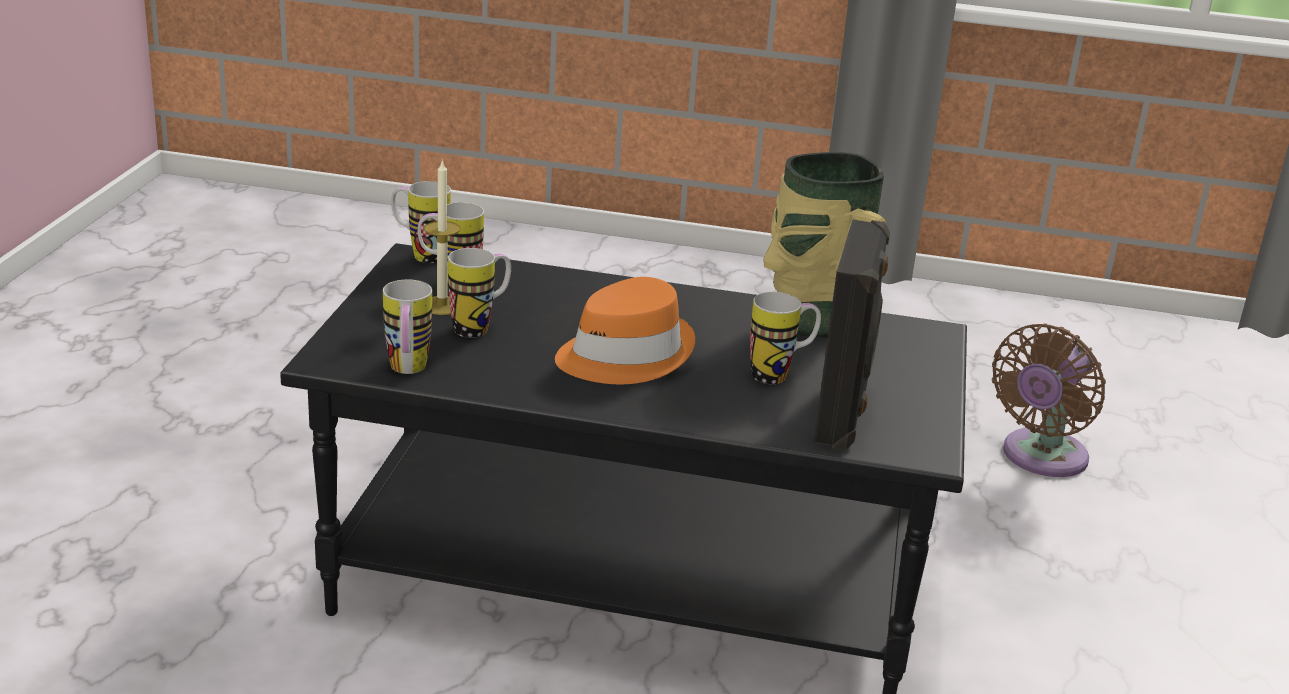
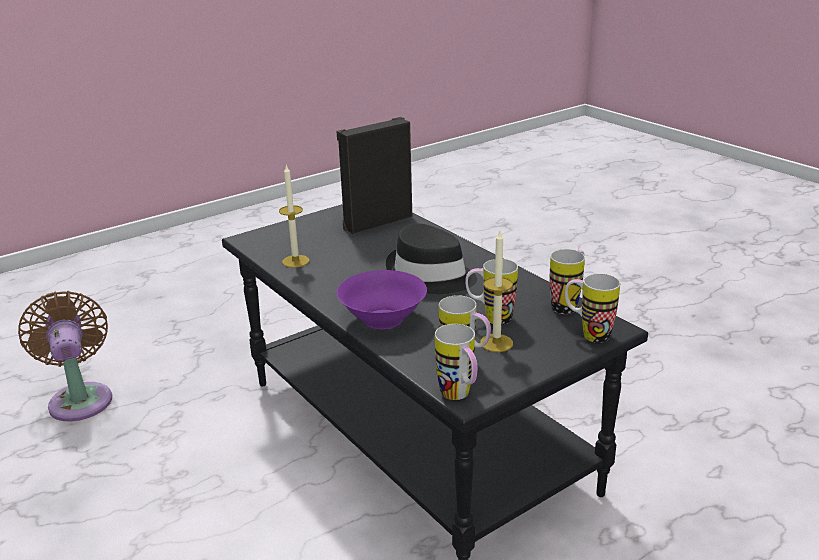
camera: 135 degrees left, 0 degrees up
(594, 292) = (382, 319): none -> purple bowl
(624, 355) = (430, 276): orange hat -> black hat
(780, 375) = (369, 244): mug -> mug (587, 334)
(813, 322) = (295, 261): vase -> candle
(1040, 458) = (80, 398): brown fan -> brown fan turned 105 degrees counterclockwise

